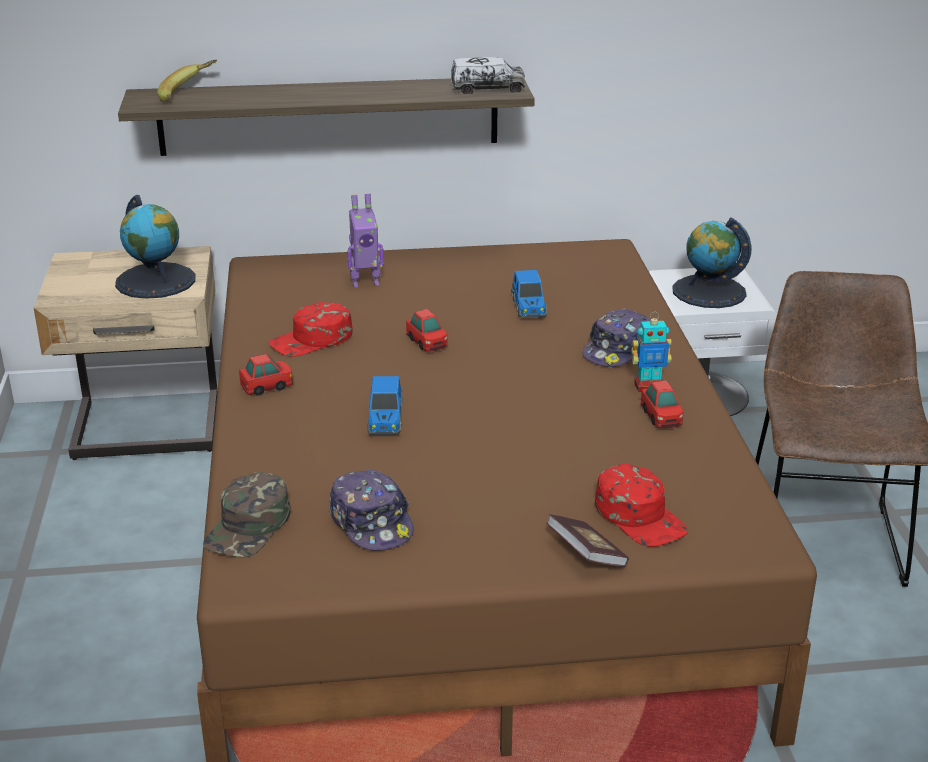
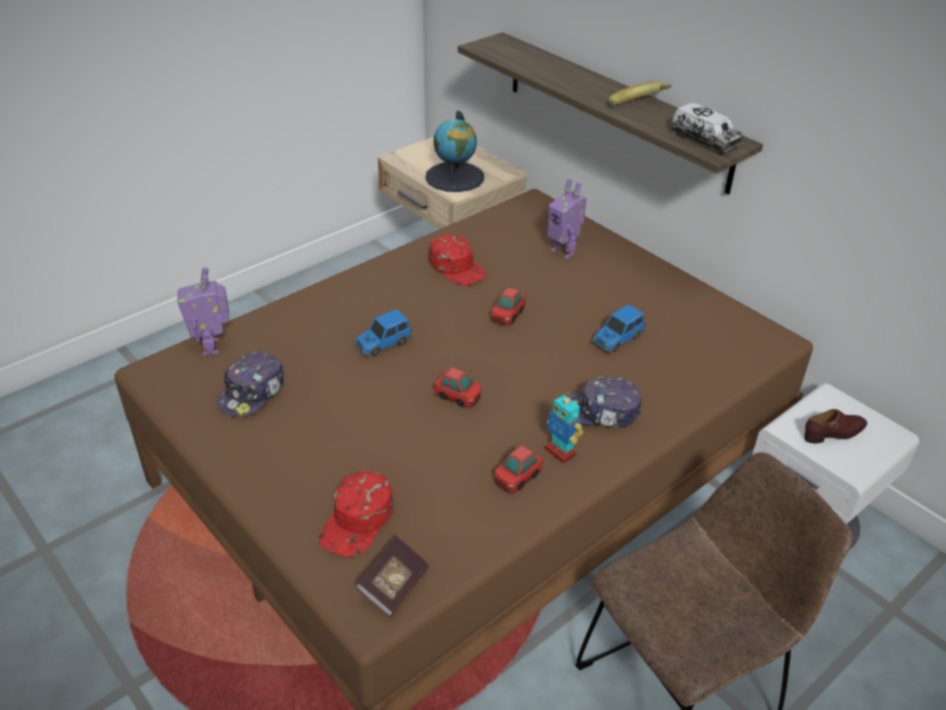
camera: 55 degrees right, 10 degrees up
(189, 95) = (518, 52): banana -> banana (639, 107)
(249, 527) = (212, 346): green cap -> toy robot
(267, 387) = (379, 278): toy car -> toy car (458, 396)
(312, 340) = (458, 267): red cap -> red cap turned 150 degrees counterclockwise
(586, 555) = (284, 511): book -> book (394, 586)
(709, 292) = (834, 433): globe -> brown shoe

